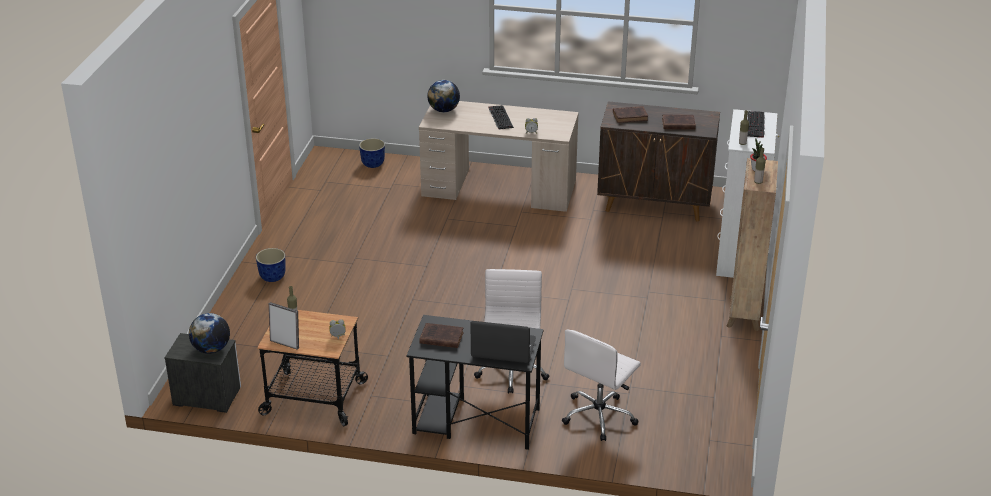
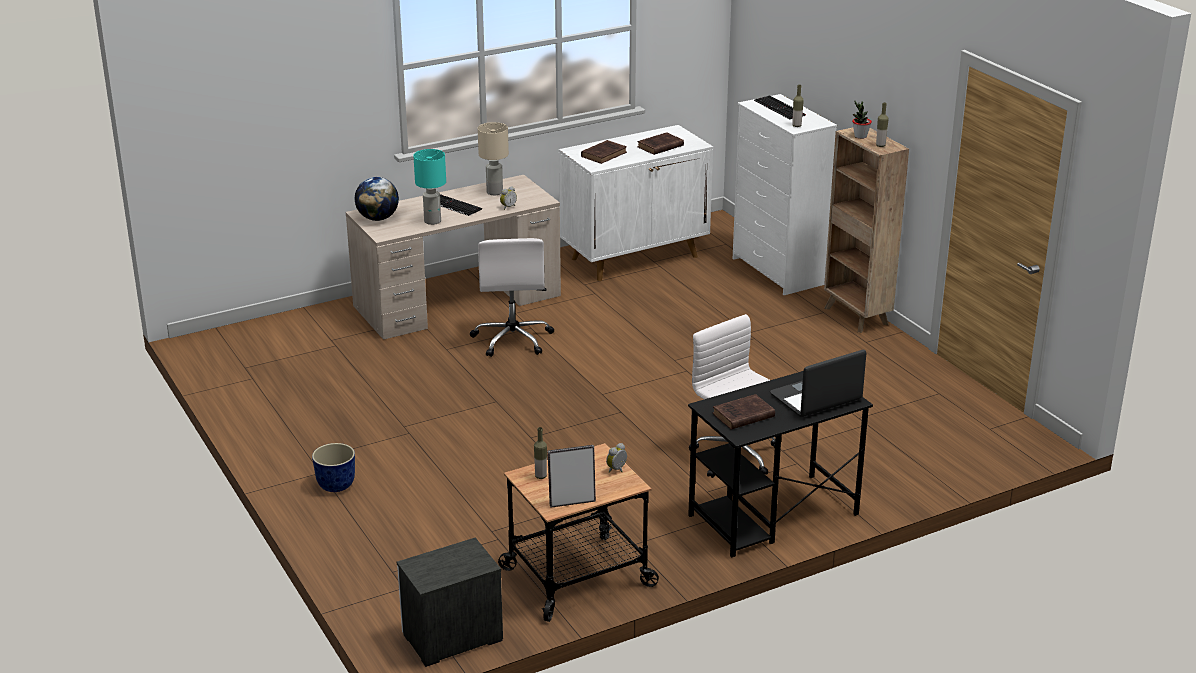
camera: 40 degrees left, 5 degrees down
(211, 349) = (464, 559): globe -> none
(372, 164) = (276, 330): planter -> none
(472, 125) = (433, 221): none -> turquoise table lamp
(539, 118) = (494, 192): none -> beige table lamp
(599, 416) = (872, 455): white office chair -> white office chair (513, 339)
(655, 204) = (635, 257): brown cabinet -> white cabinet

